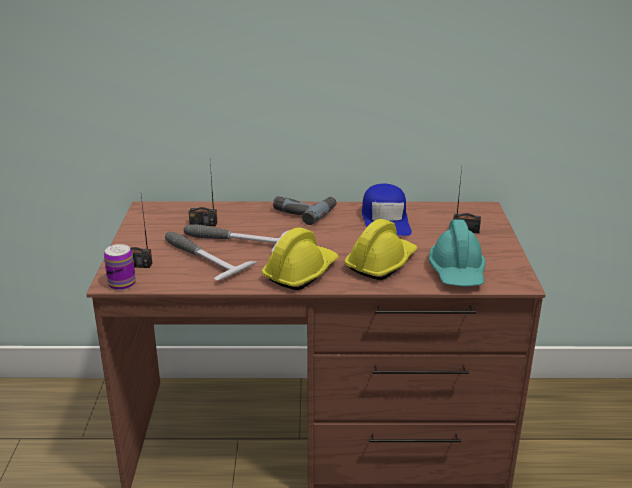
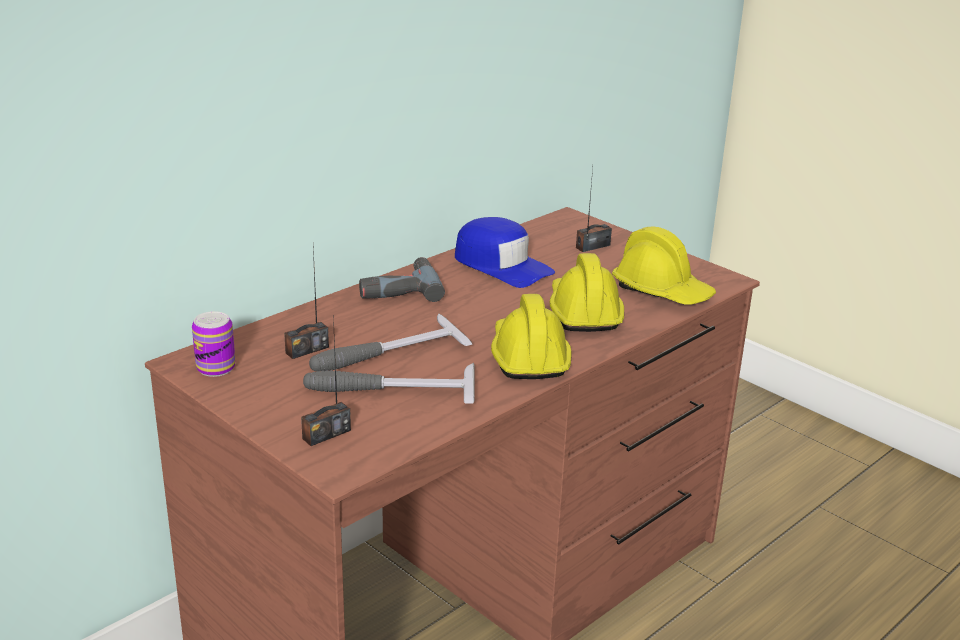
camera: 45 degrees left, 0 degrees up
(122, 284) = (356, 465): can -> can (216, 368)
(457, 272) = (662, 291): turquoise hard hat -> yellow hard hat

